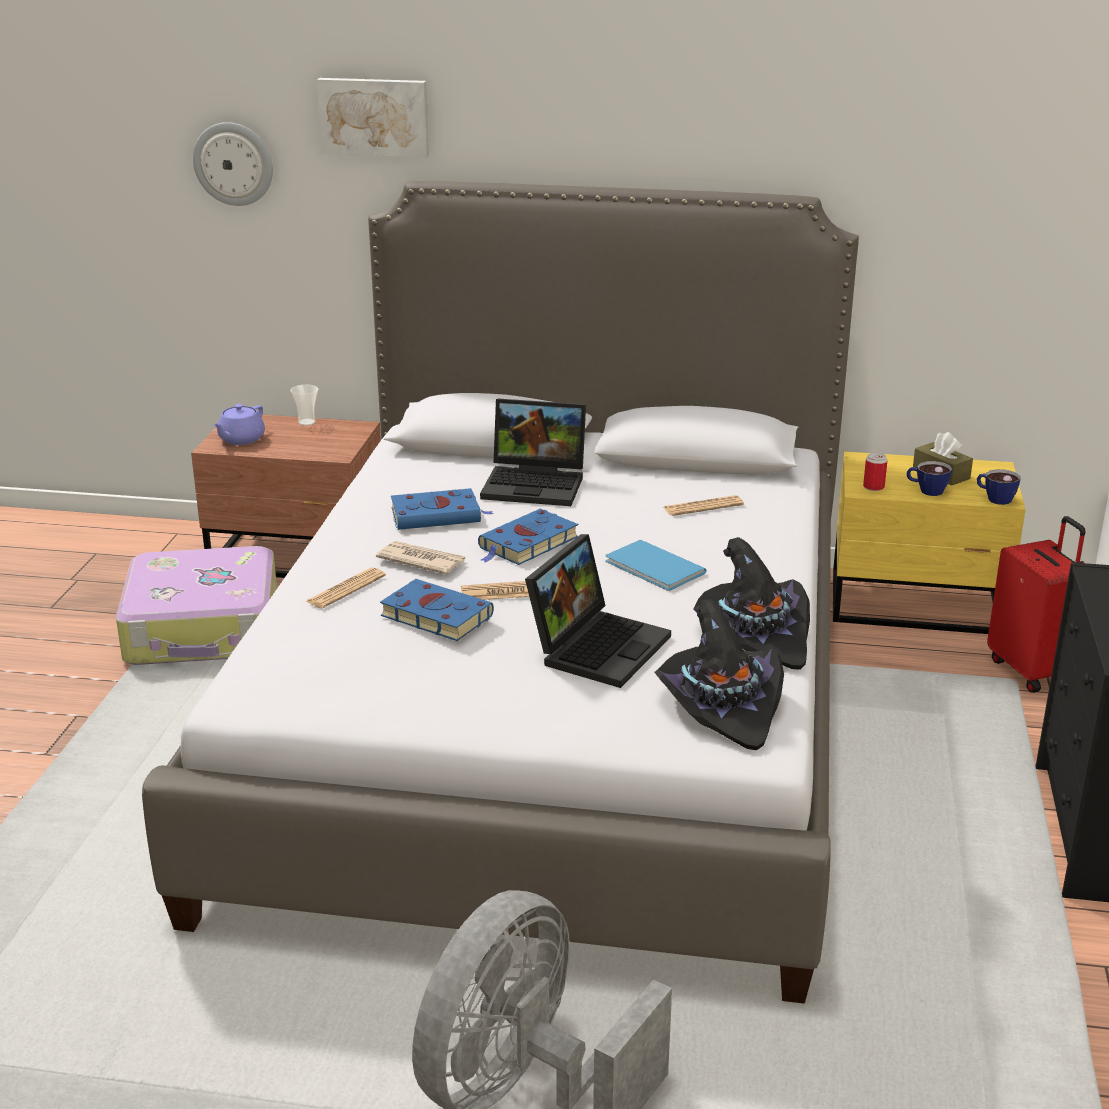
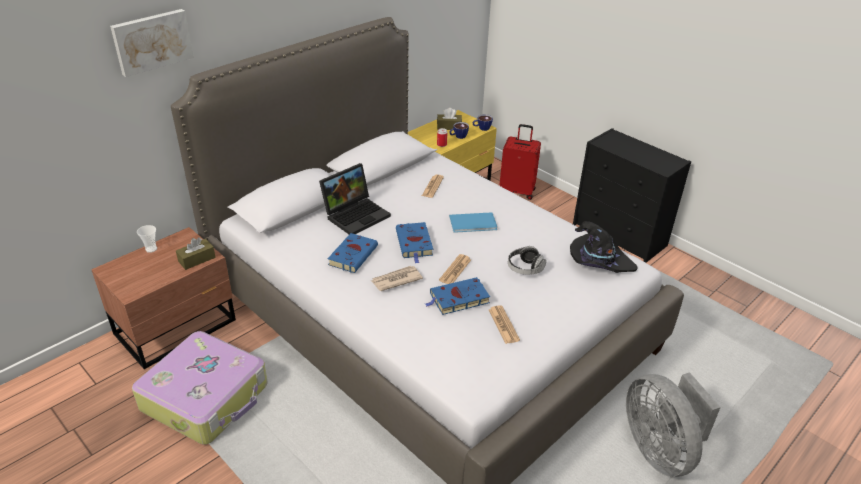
camera: 55 degrees left, 10 degrees up
(234, 163) = (56, 105): wall clock -> none
(240, 439) = (137, 280): purple teapot -> none
(322, 451) = (197, 259): none -> brown tissue box
(346, 589) = (399, 314): newspaper -> newspaper (503, 325)
(597, 646) = (525, 268): laptop -> headphones
(755, 634) = (552, 228): black hat -> none

